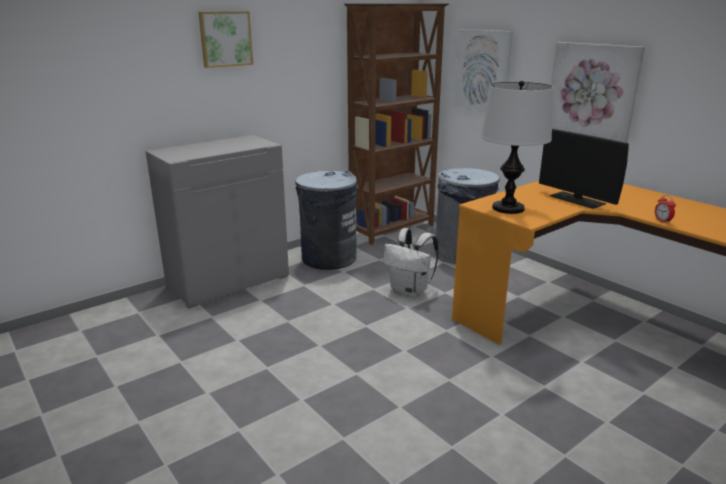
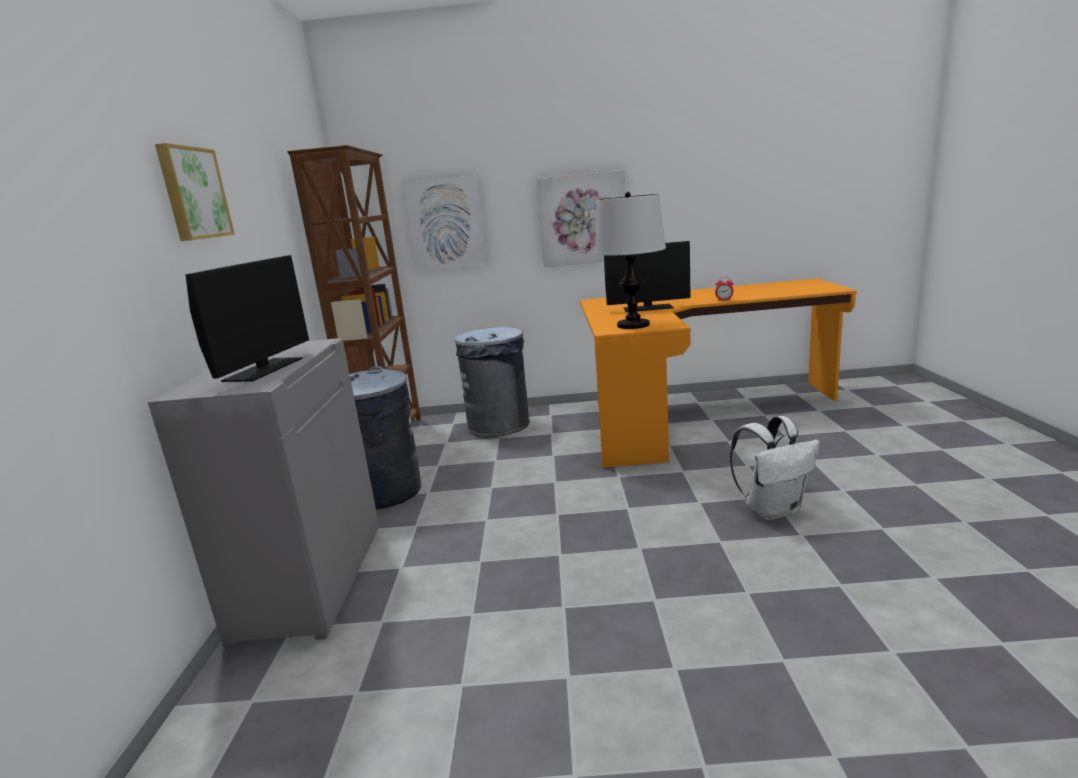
camera: 50 degrees left, 5 degrees down
(205, 151) = (264, 369): none -> monitor
(410, 291) = (525, 470): white backpack -> white backpack (773, 509)

